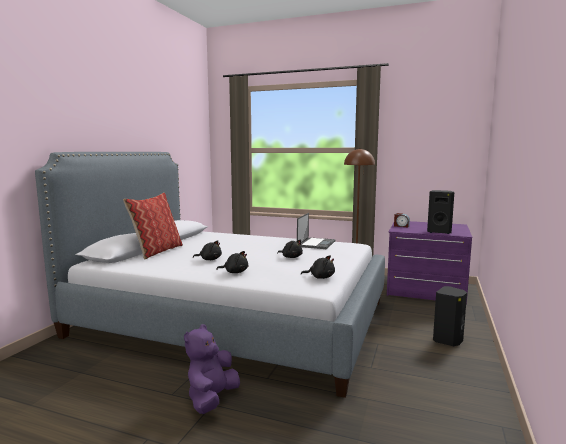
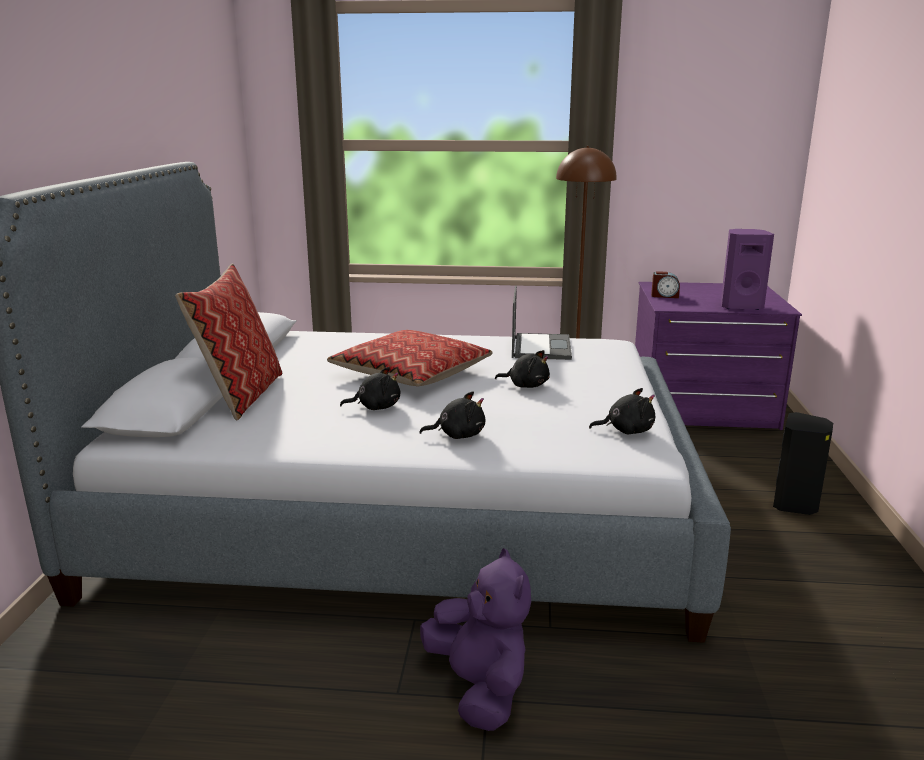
camera: 15 degrees left, 10 degrees up
(212, 399) = (480, 688): purple plush toy -> purple plush toy turned 150 degrees clockwise
(241, 249) = (411, 373): none -> pillow
(439, 232) = (740, 306): black speaker -> purple speaker

